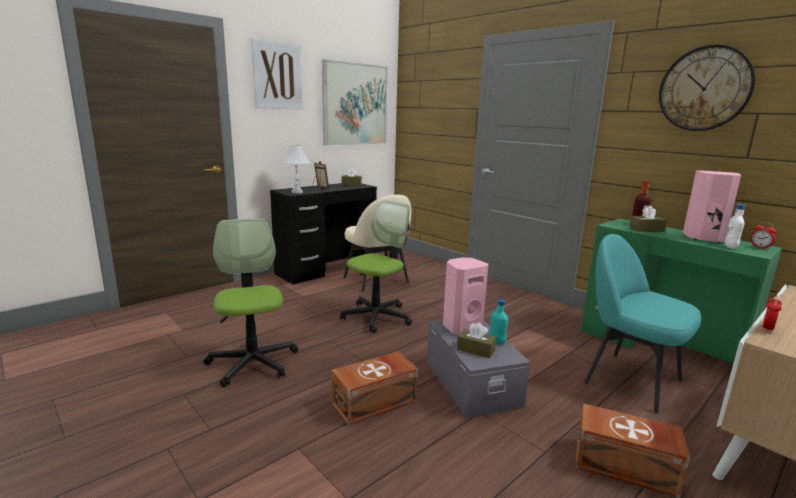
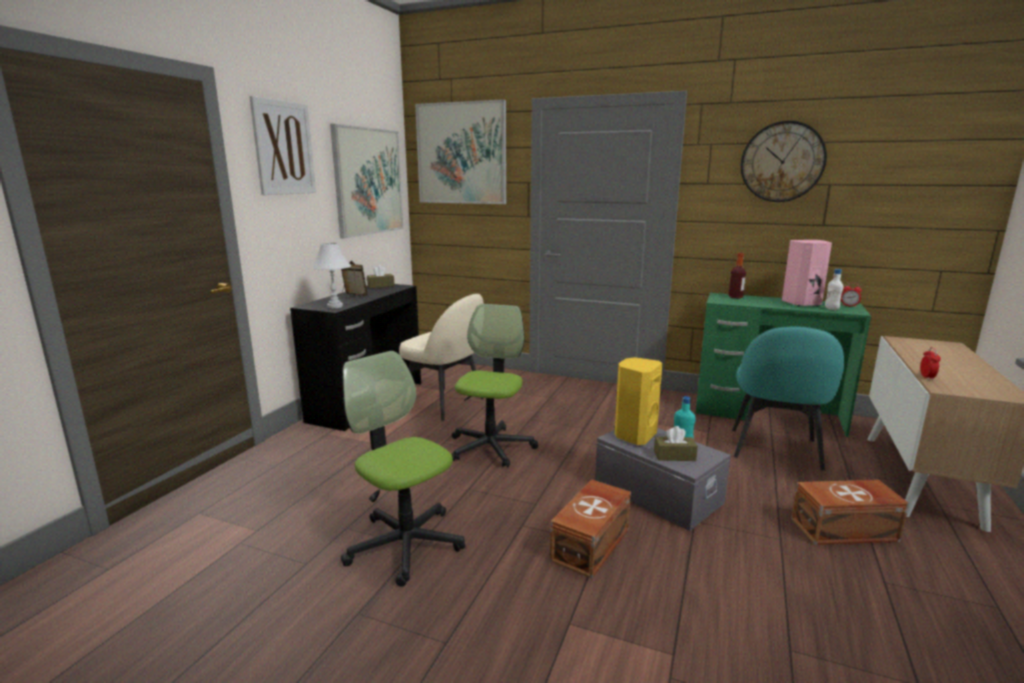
camera: 25 degrees left, 0 degrees up
(432, 84) = (461, 153): none -> picture
(461, 327) = (634, 435): pink speaker -> yellow speaker
(629, 379) = (775, 450): turquoise chair -> turquoise chair turned 90 degrees counterclockwise
(646, 230) = (750, 301): brown tissue box -> none

